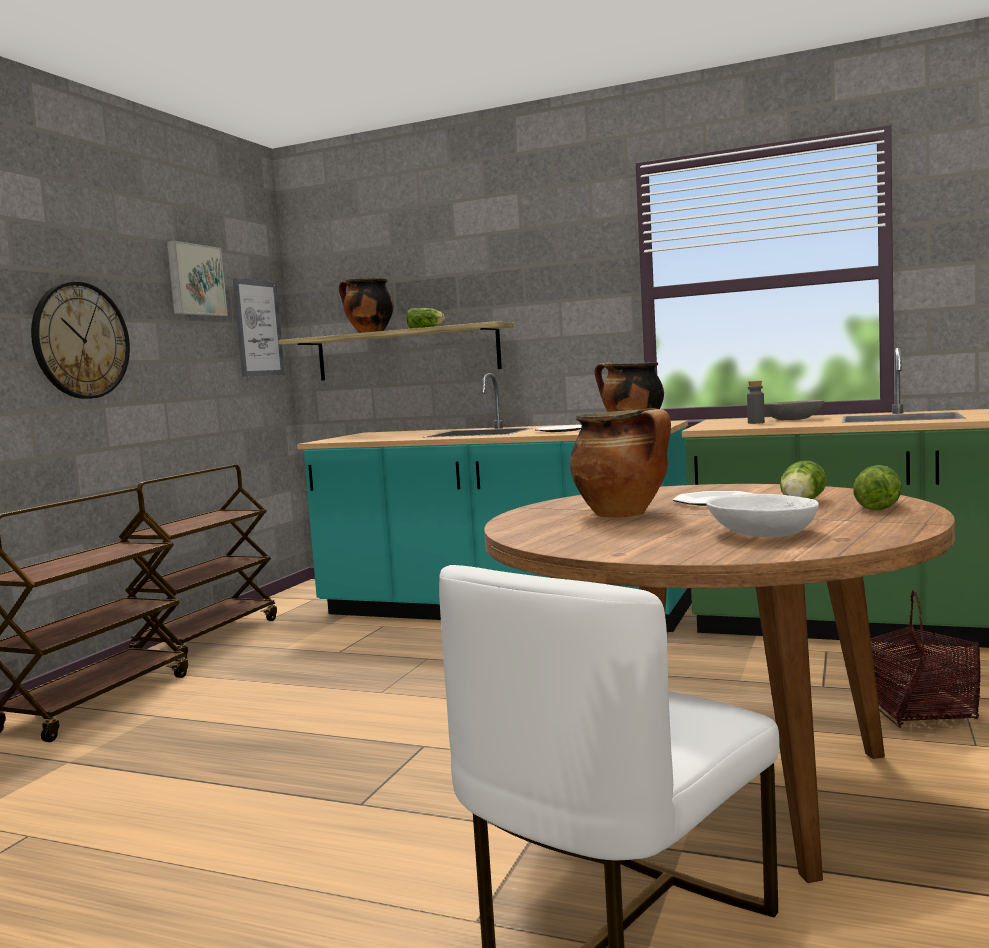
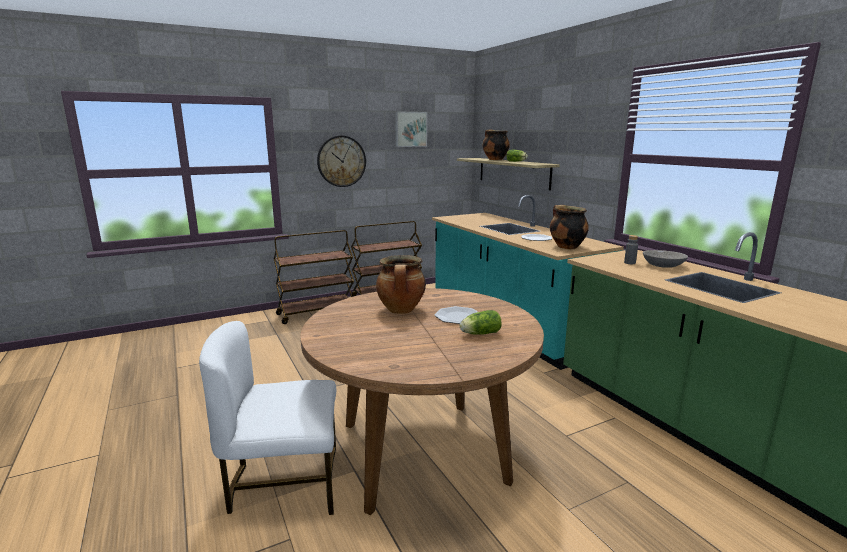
camera: 40 degrees right, 10 degrees up
(258, 328) = (450, 151): picture -> none
(762, 533) = (389, 347): white bowl -> none
(878, 505) = (494, 352): lettuce -> none
(917, 710) = (584, 474): basket -> none

